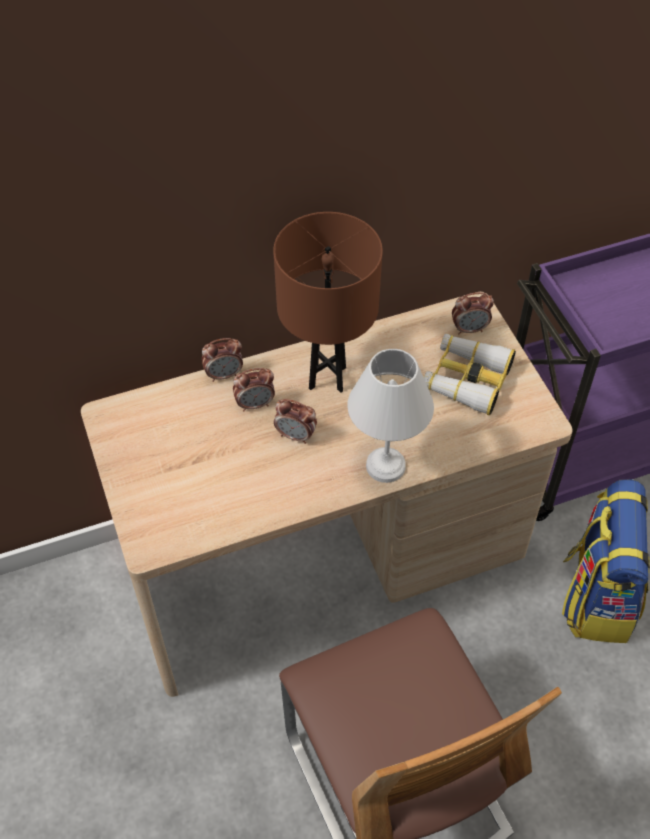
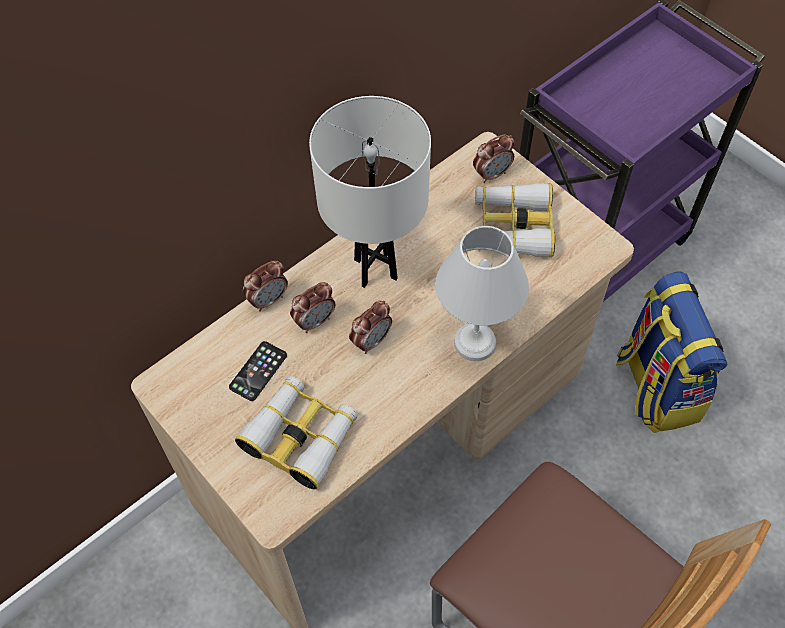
camera: 20 degrees left, 5 degrees up
(189, 429) = (258, 371): none -> phone
(200, 493) = (300, 436): none -> binoculars
(296, 435) = (371, 341): alarm clock -> alarm clock turned 45 degrees counterclockwise
(328, 378) = (376, 269): brown table lamp -> white table lamp

